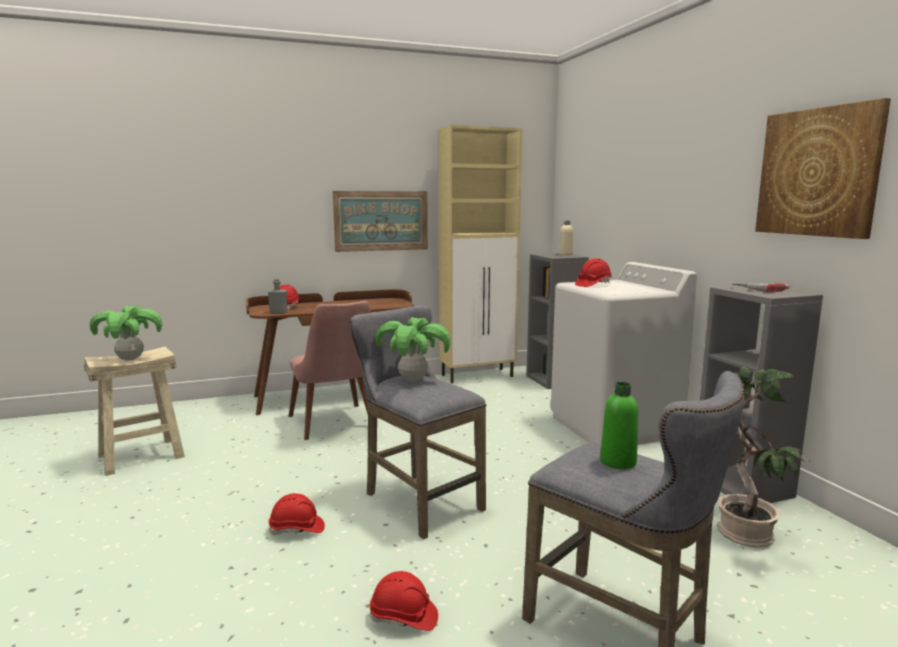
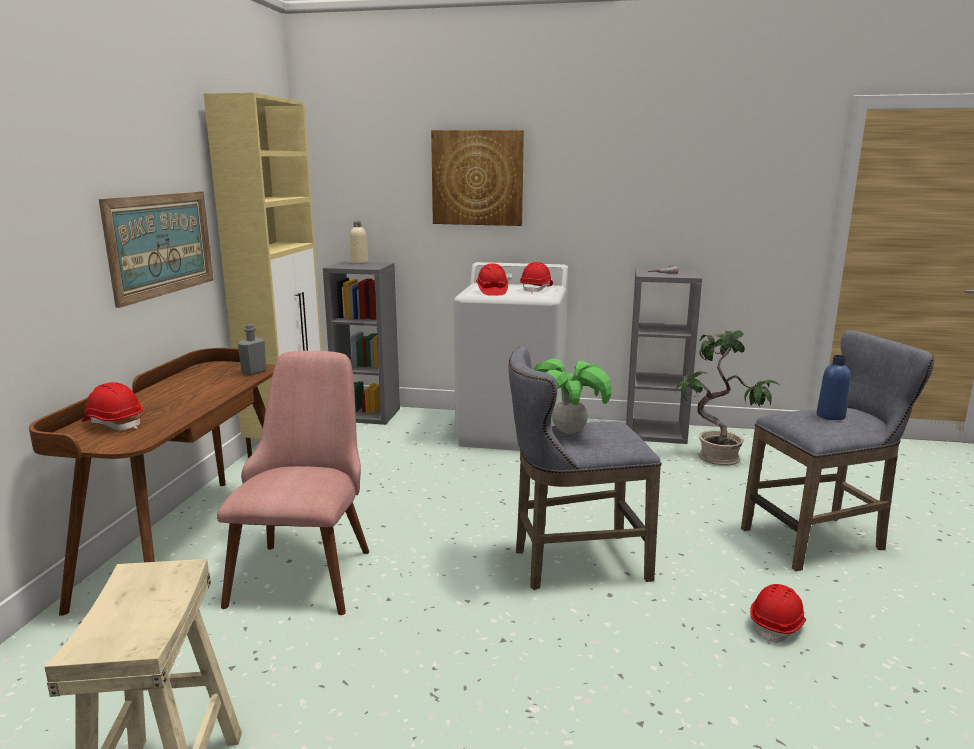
camera: 60 degrees left, 5 degrees up
(130, 359) = (148, 610): potted plant -> none
(278, 313) = (149, 434): grey bottle -> grey bottle (254, 372)
(297, 529) = (581, 655): red hard hat -> red hard hat (536, 289)
(336, 425) = (307, 566): pink chair -> pink chair turned 90 degrees counterclockwise
(618, 462) = (830, 416): green bottle -> blue bottle
(818, 172) = (682, 176): picture -> picture (477, 178)

